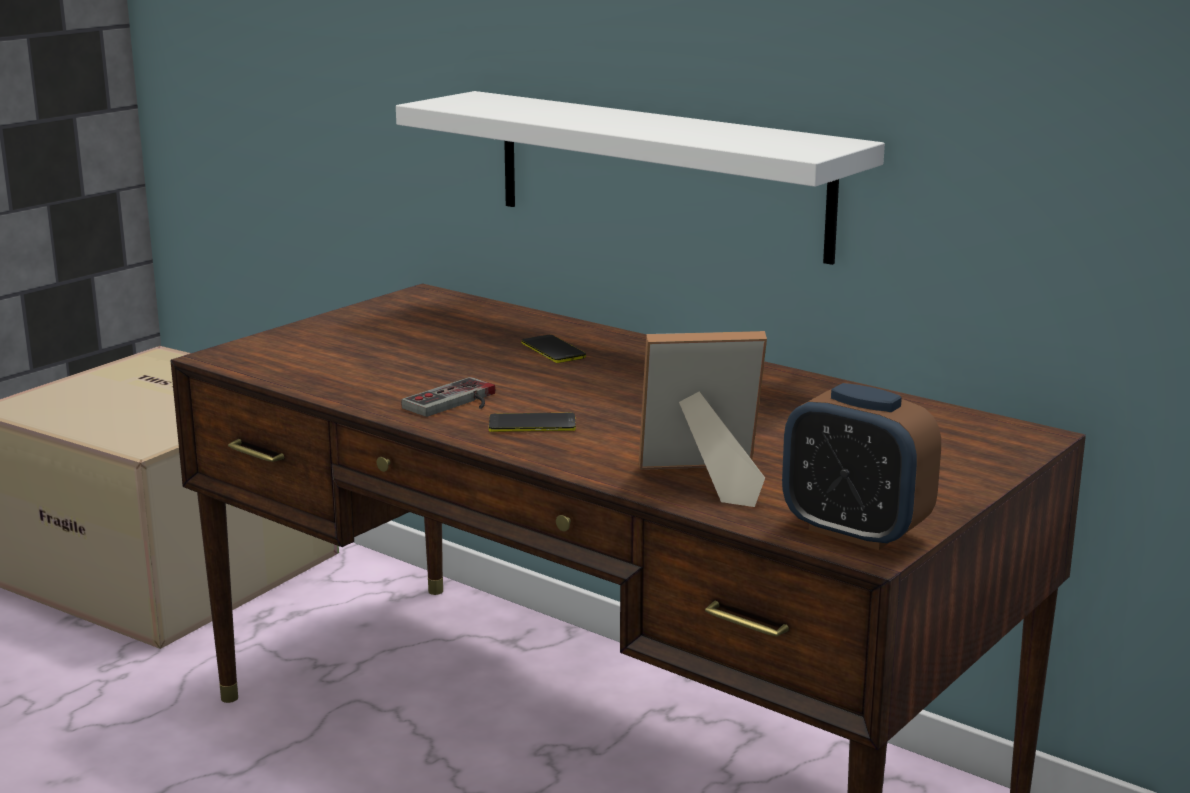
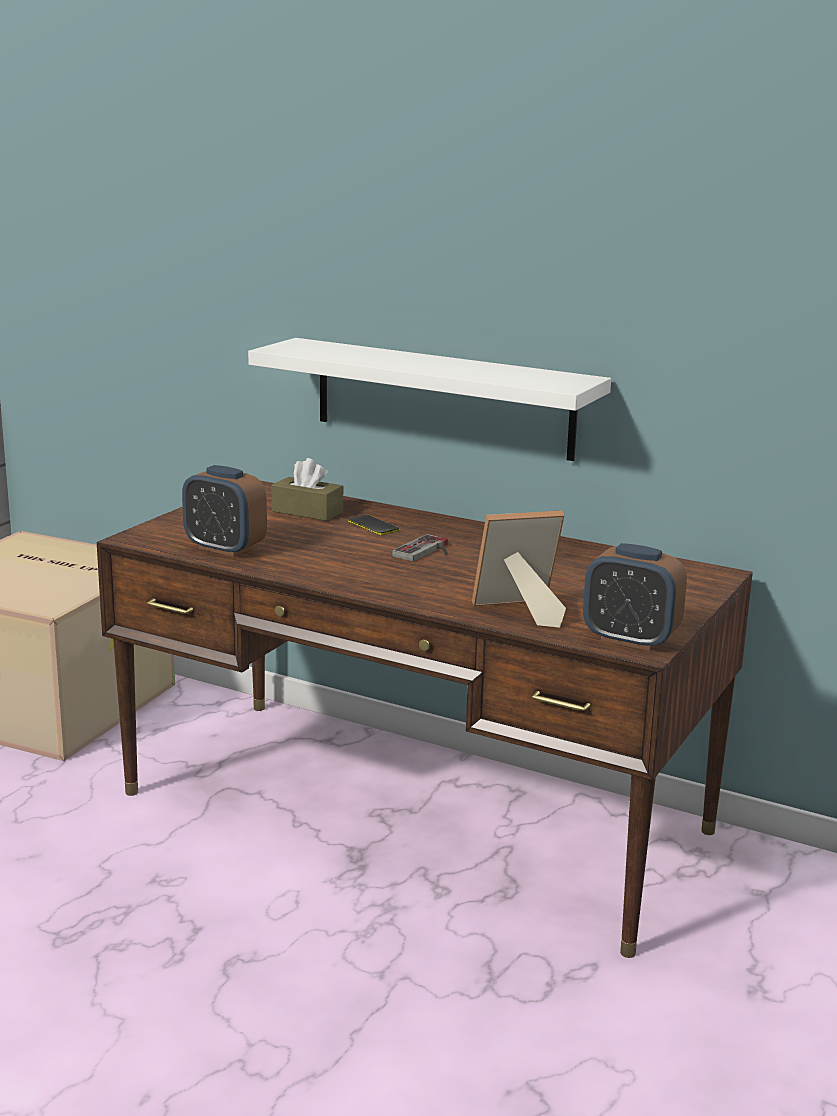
camera: 10 degrees left, 0 degrees up
(333, 374) = (225, 548): none -> alarm clock
(456, 403) = (325, 566): game controller -> game controller (426, 552)
(473, 328) = (307, 511): none -> brown tissue box
(532, 424) = (385, 579): phone -> none

